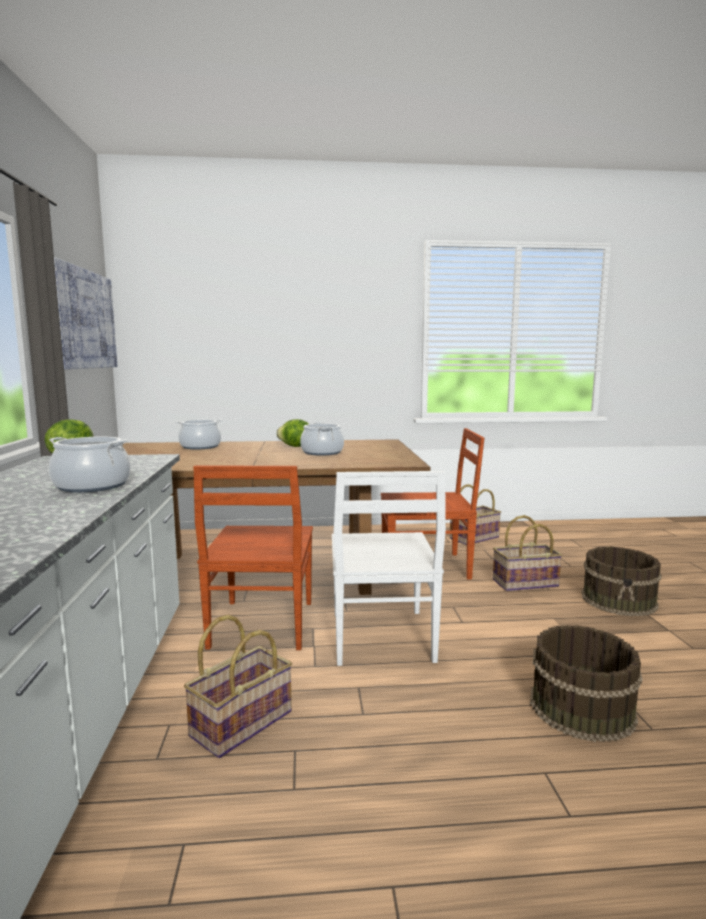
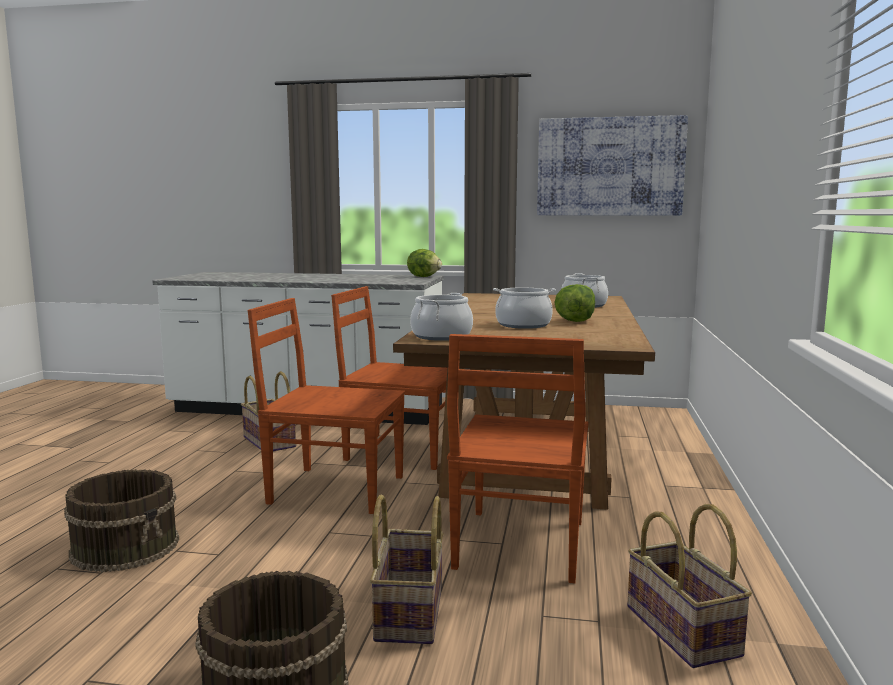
camera: 105 degrees right, 0 degrees up
(92, 486) = (319, 279): cooking pot -> cooking pot (442, 336)
(381, 638) = (333, 489): white chair -> brown chair

